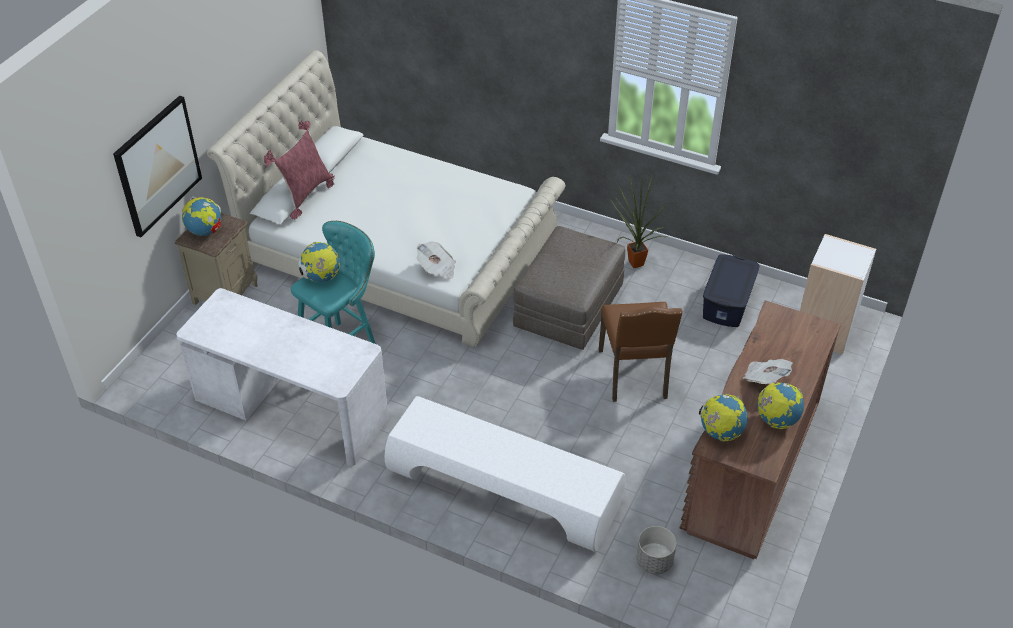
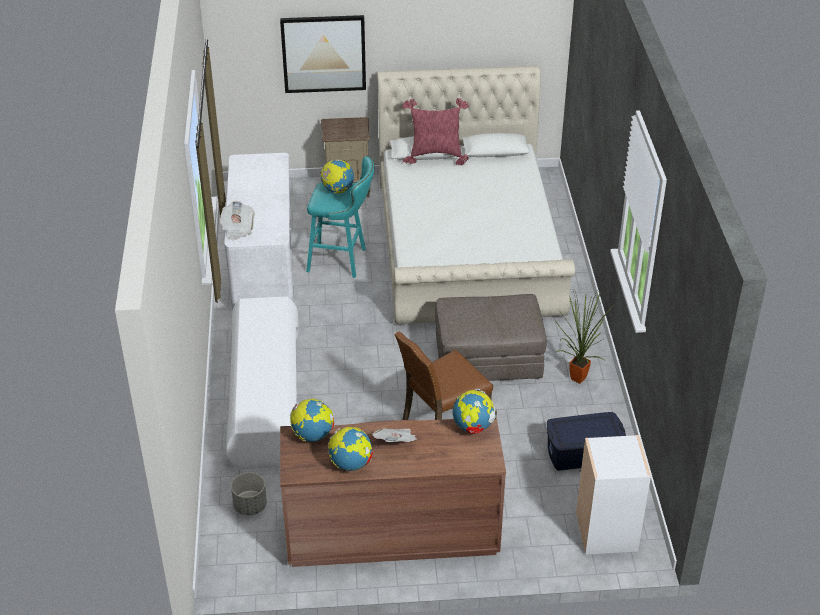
camera: 60 degrees right, 5 degrees down
(205, 231) = (342, 126): globe -> globe (473, 427)
(437, 268) = (417, 249): newspaper -> newspaper (237, 229)

